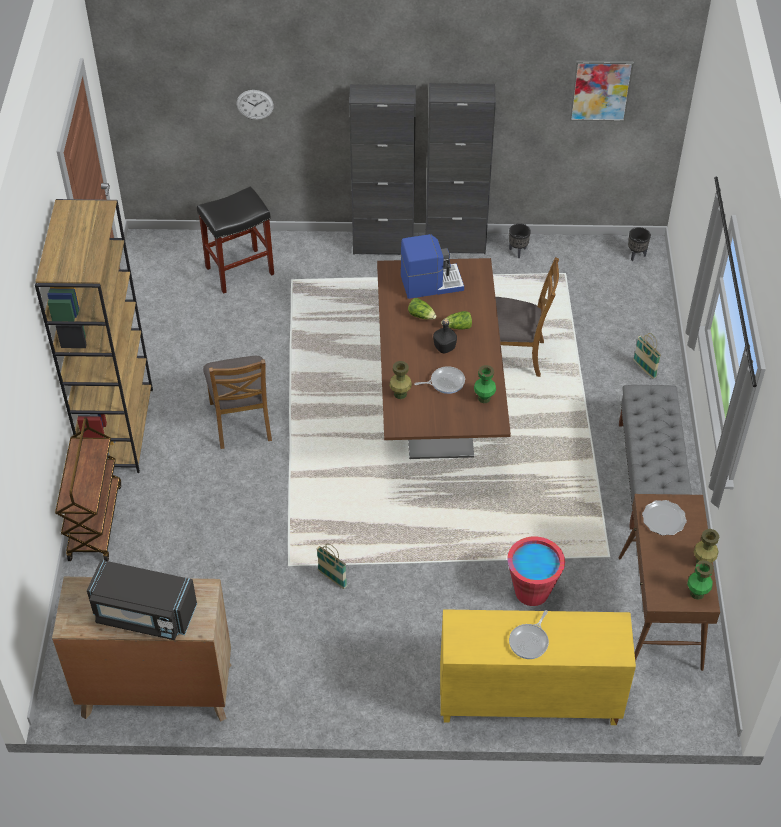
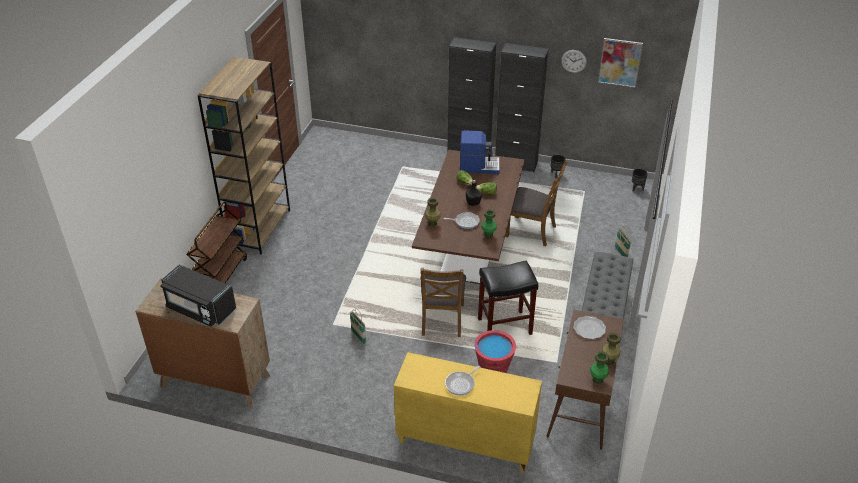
camera: 15 degrees right, 10 degrees down
(240, 270) = (372, 157): black stool -> black stool (505, 326)
(241, 420) = (338, 237): brown chair -> brown chair (442, 319)
(255, 104) = (394, 46): wall clock -> wall clock (573, 61)

